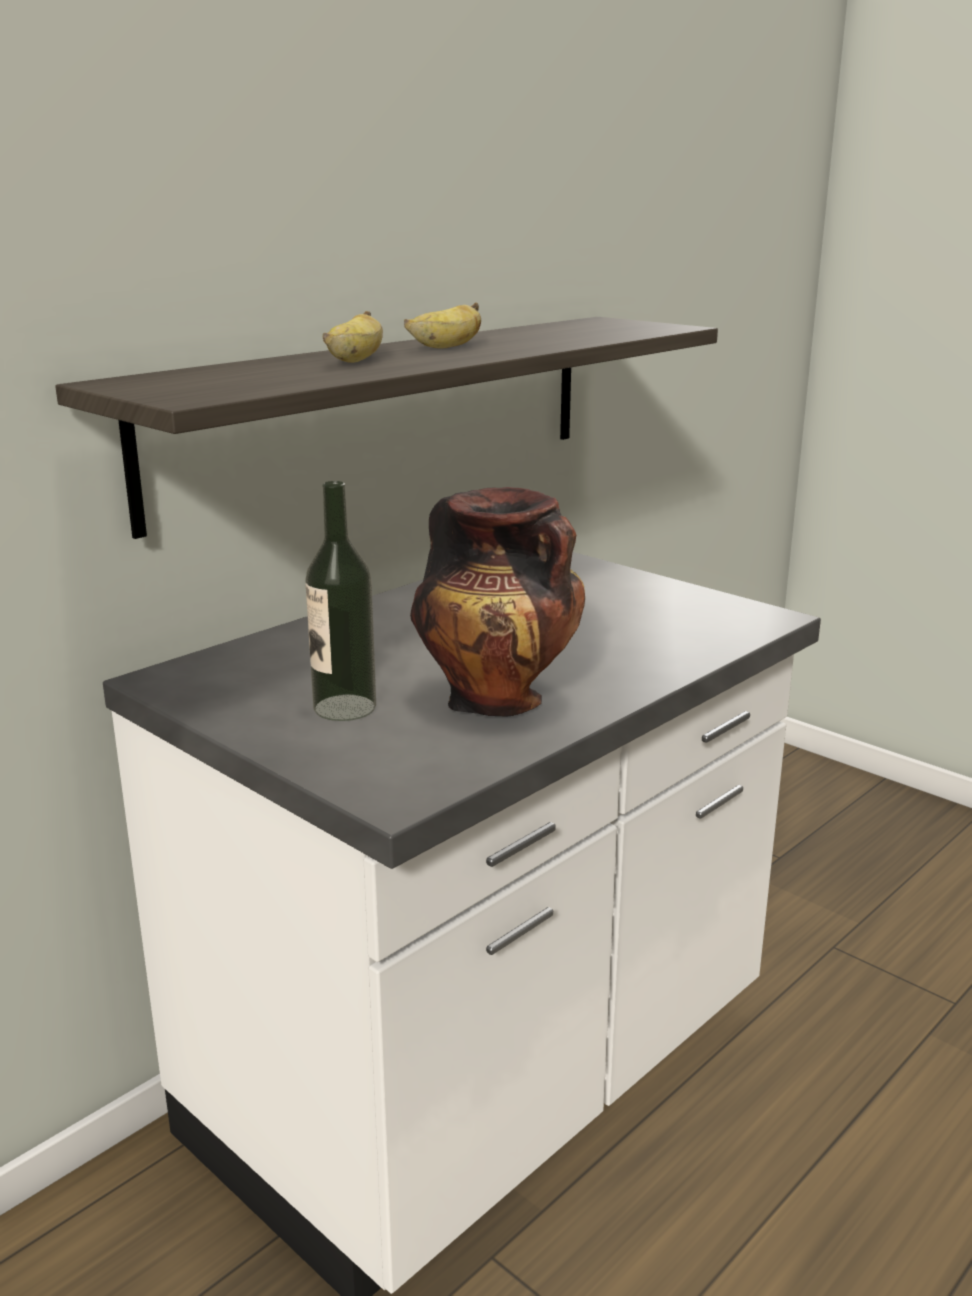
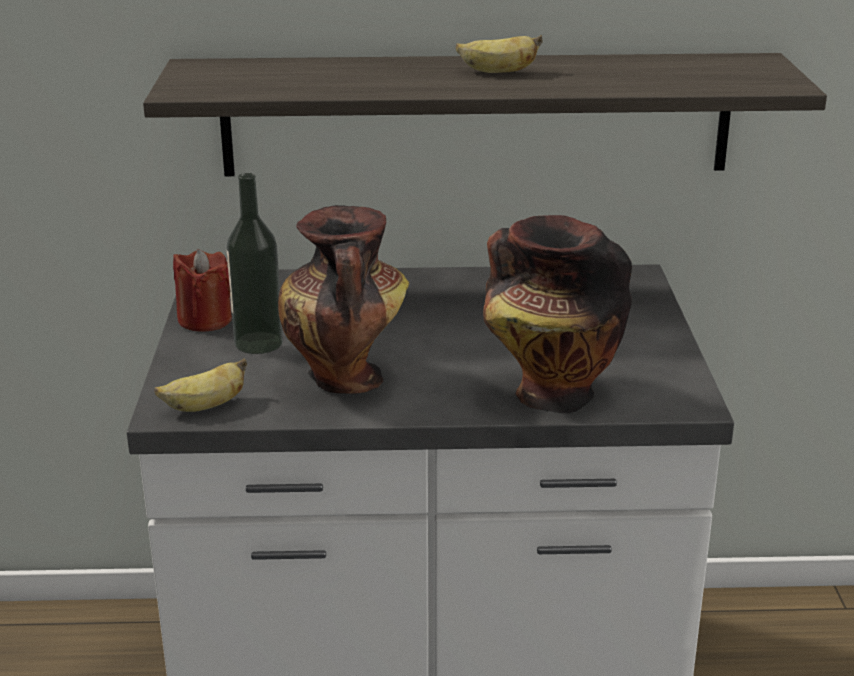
camera: 45 degrees right, 5 degrees up
(238, 711) = (205, 320): none -> red candle
(355, 361) = (385, 75): banana -> banana (205, 407)
(674, 646) = (550, 393): none -> vase

